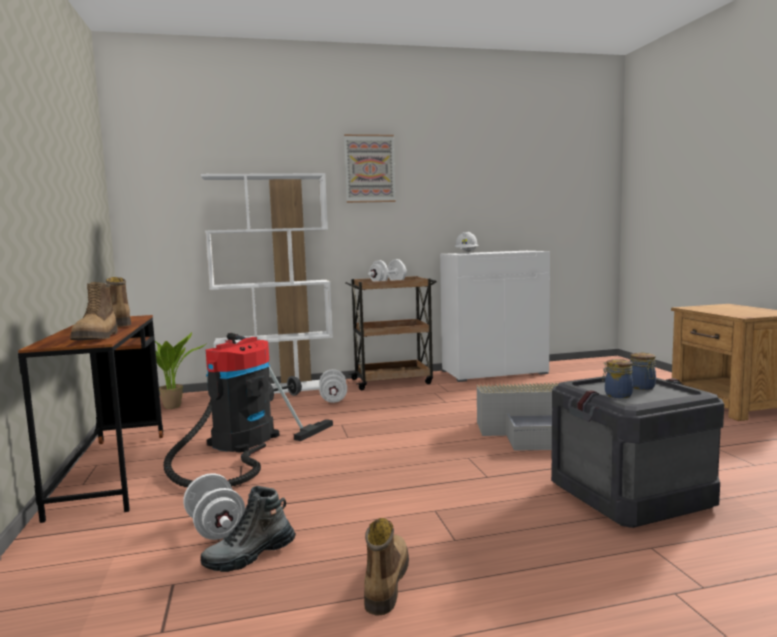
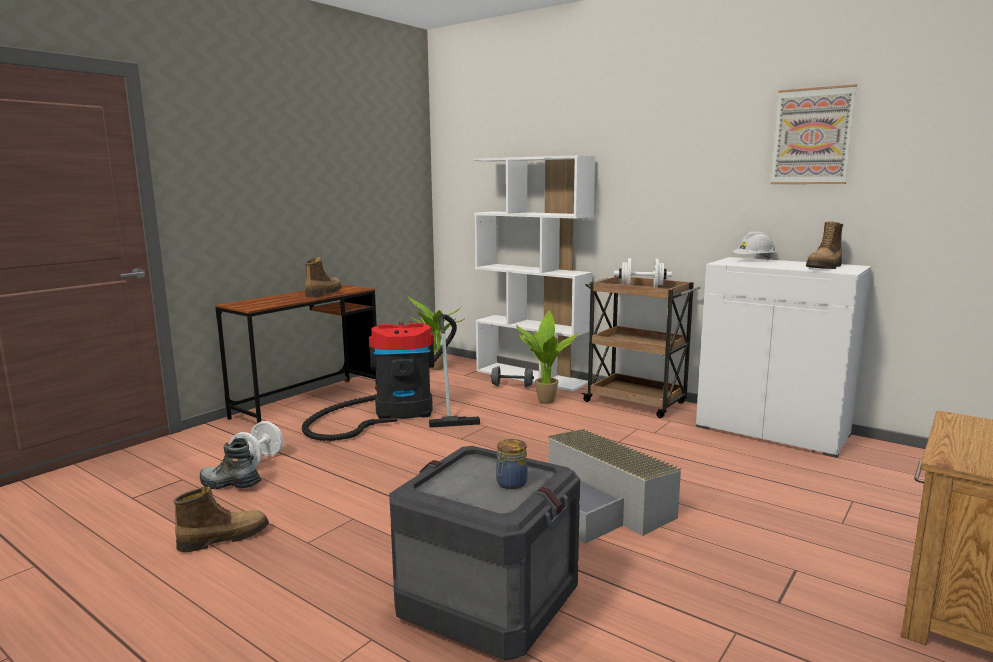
camera: 50 degrees right, 5 degrees up
(97, 338) = (265, 304): boot -> boot (825, 267)
(333, 398) = (543, 401): white dumbbell -> potted plant
(369, 169) = (650, 145): picture -> picture (812, 136)
(617, 395) = (459, 477): jar -> none

